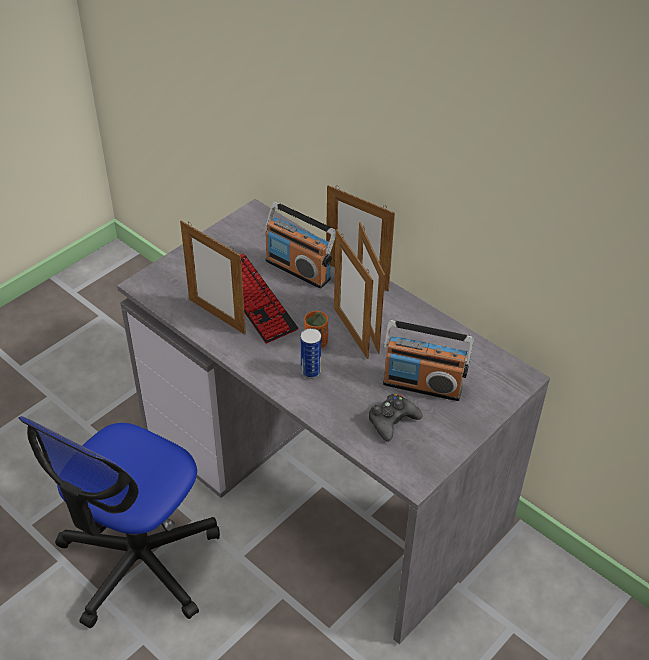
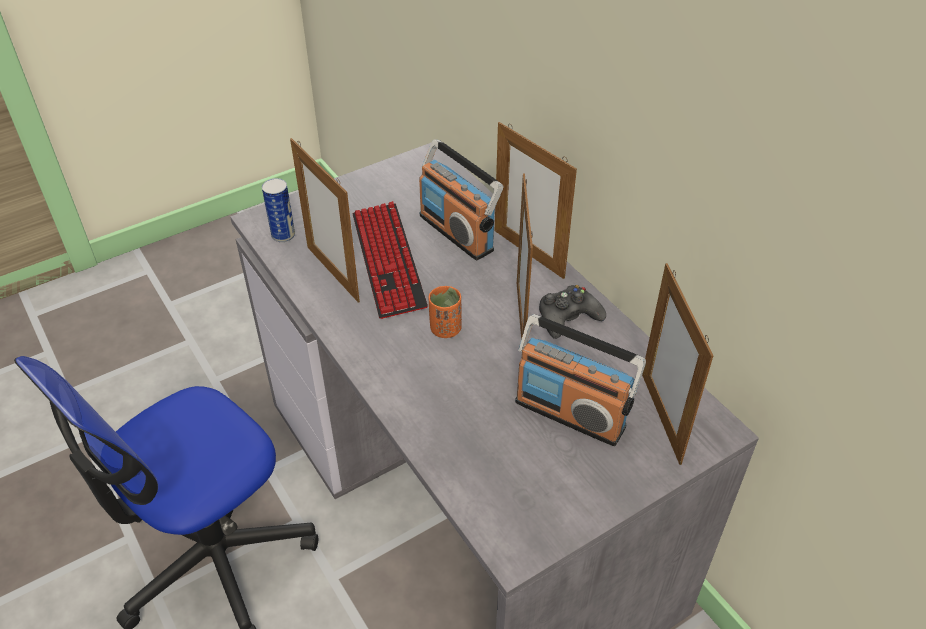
camera: 15 degrees right, 0 degrees up
(310, 372) = (424, 367): can -> can (283, 235)
(350, 333) = (495, 324): picture frame -> picture frame (661, 417)
(392, 421) = (511, 457): black game controller -> black game controller (568, 317)

